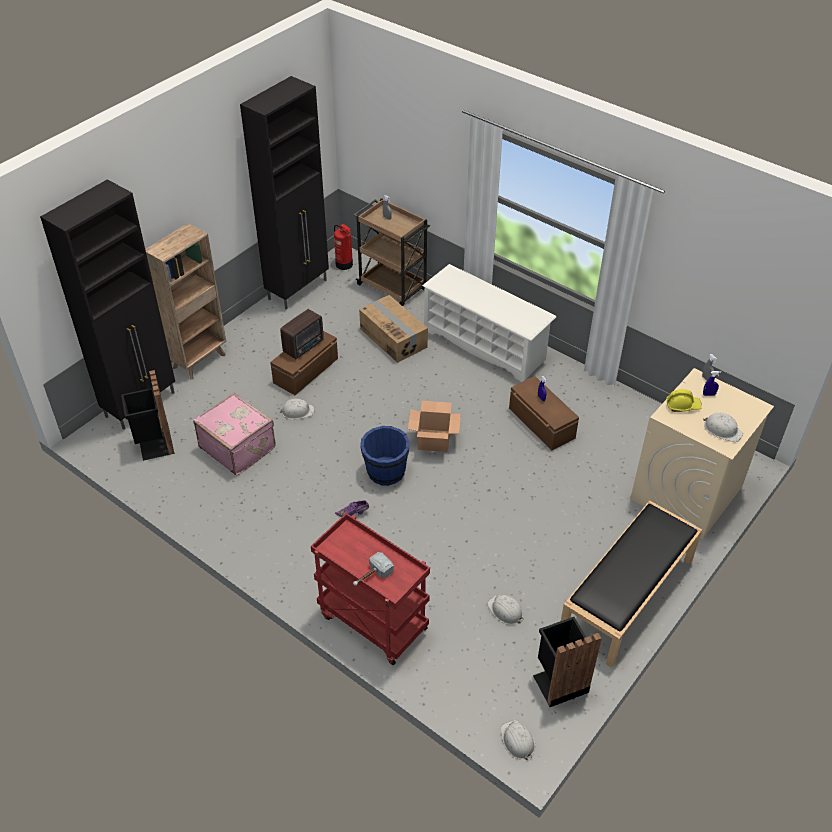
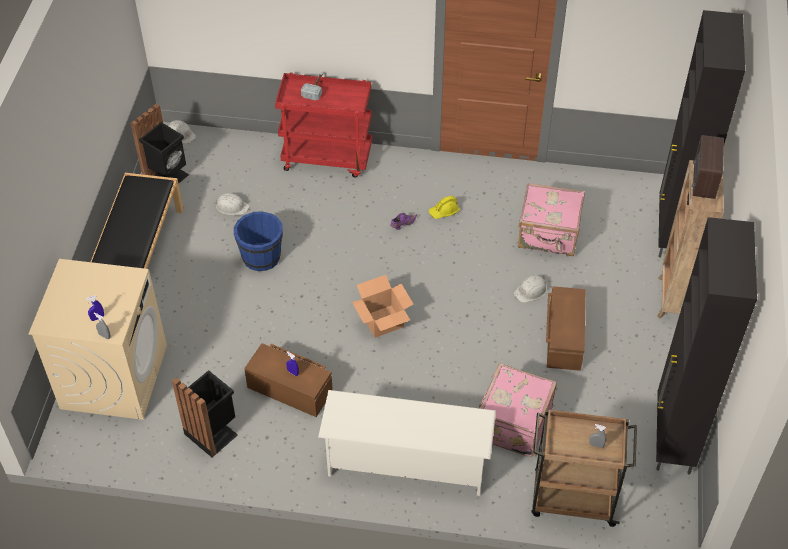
camera: 150 degrees right, 5 degrees up
(154, 445) = (619, 205): black trash can -> black trash can (212, 432)
(304, 346) = (570, 321): radio -> radio (703, 182)
(344, 264) = (659, 507): fire extinguisher -> none
(385, 472) = (403, 271): blue bucket -> blue bucket (261, 257)
(393, 337) = (512, 423): cardboard box -> pink suitcase
(682, 405) = (120, 294): yellow hard hat -> yellow hard hat (444, 211)
(722, 430) = (75, 284): white hard hat -> none

